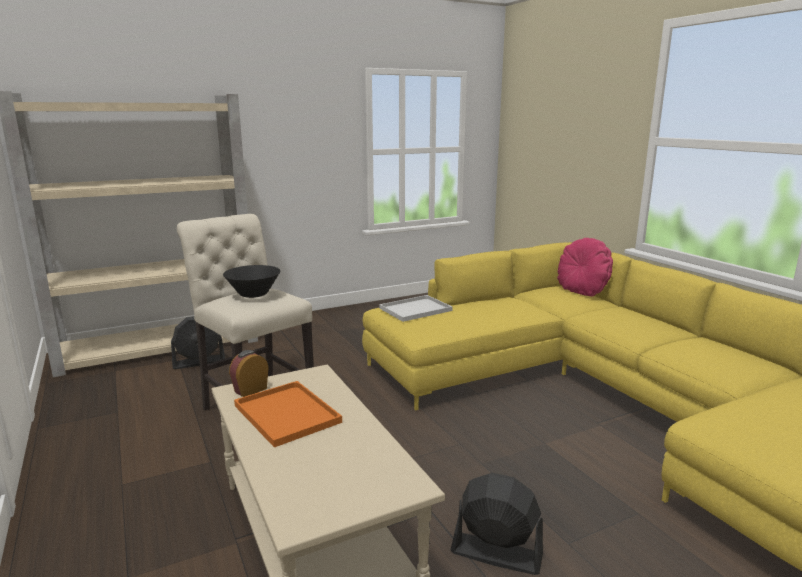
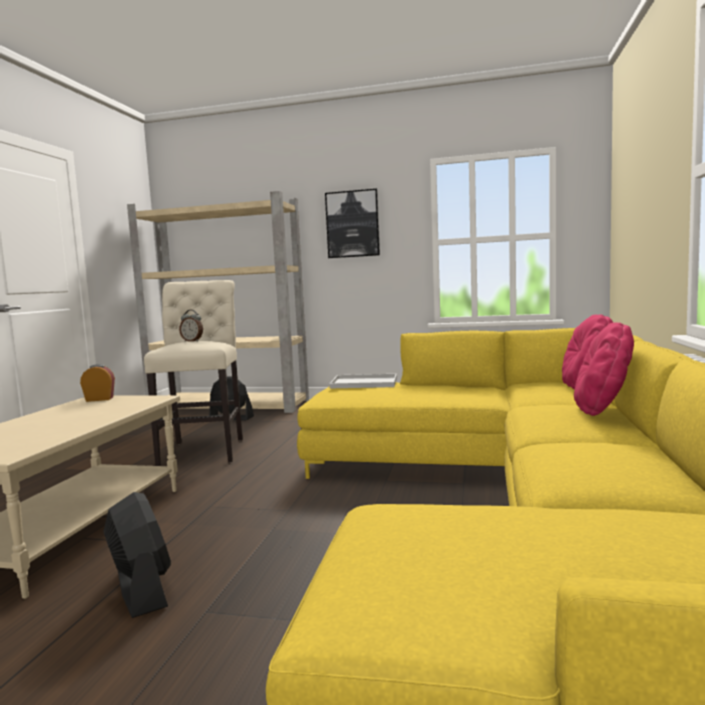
camera: 40 degrees right, 10 degrees down
(254, 294) = (192, 341): black bowl -> alarm clock
(285, 413) = (77, 411): orange tray -> none
(289, 129) = (353, 224): none -> picture
(634, 314) = (602, 412): none -> pink pillow

